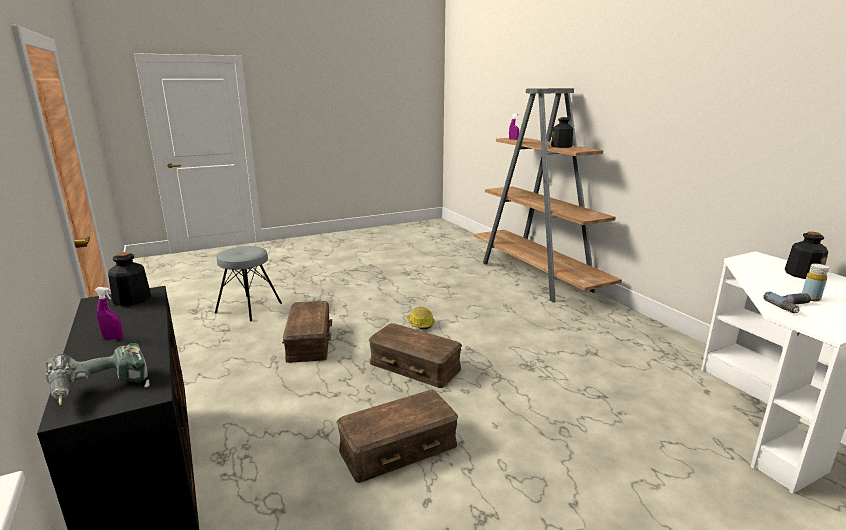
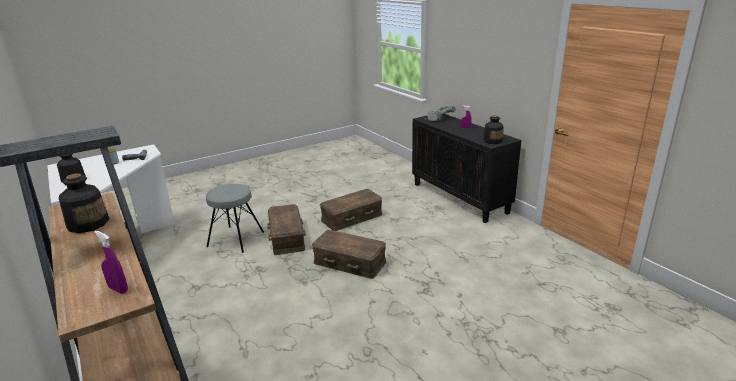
camera: 175 degrees right, 5 degrees up
(249, 308) = (558, 318): grey stool -> grey stool (236, 239)
(308, 341) = (451, 278): brown storage box -> brown storage box (287, 237)
(420, 323) = (351, 310): hard hat -> none

